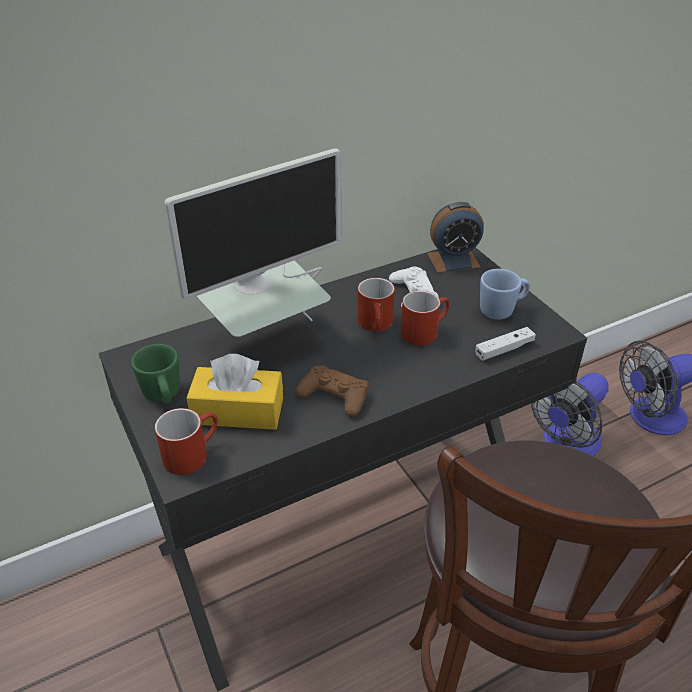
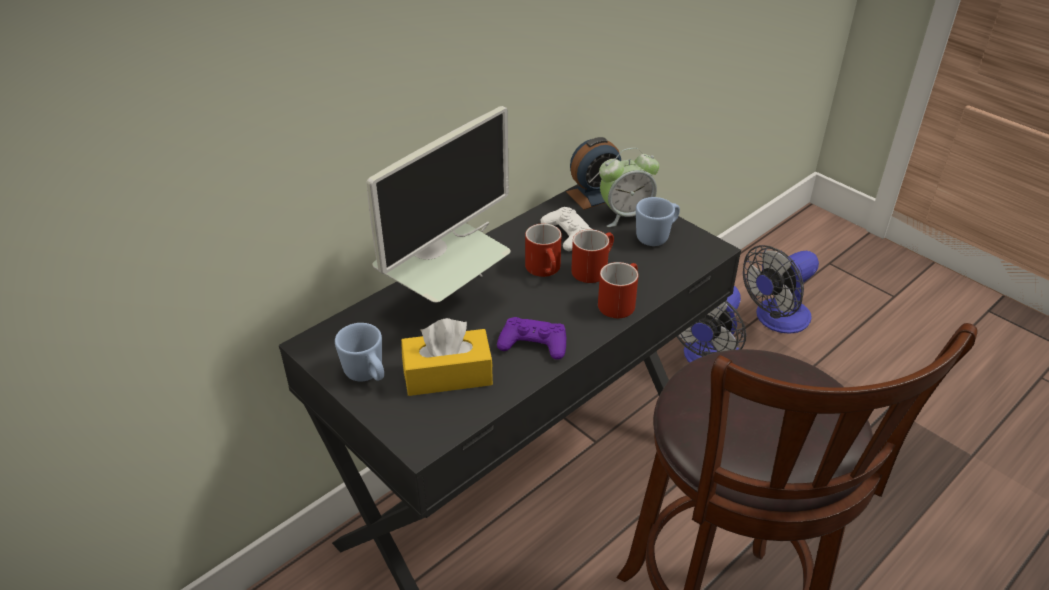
camera: 15 degrees left, 0 degrees up
(163, 396) = (367, 375): green mug -> blue mug
(192, 453) = (421, 422): red mug -> red mug (619, 301)
(334, 395) = (533, 343): brown game controller -> purple game controller
(478, 284) = (625, 215): none -> alarm clock
(504, 349) = (672, 273): white game controller -> none

